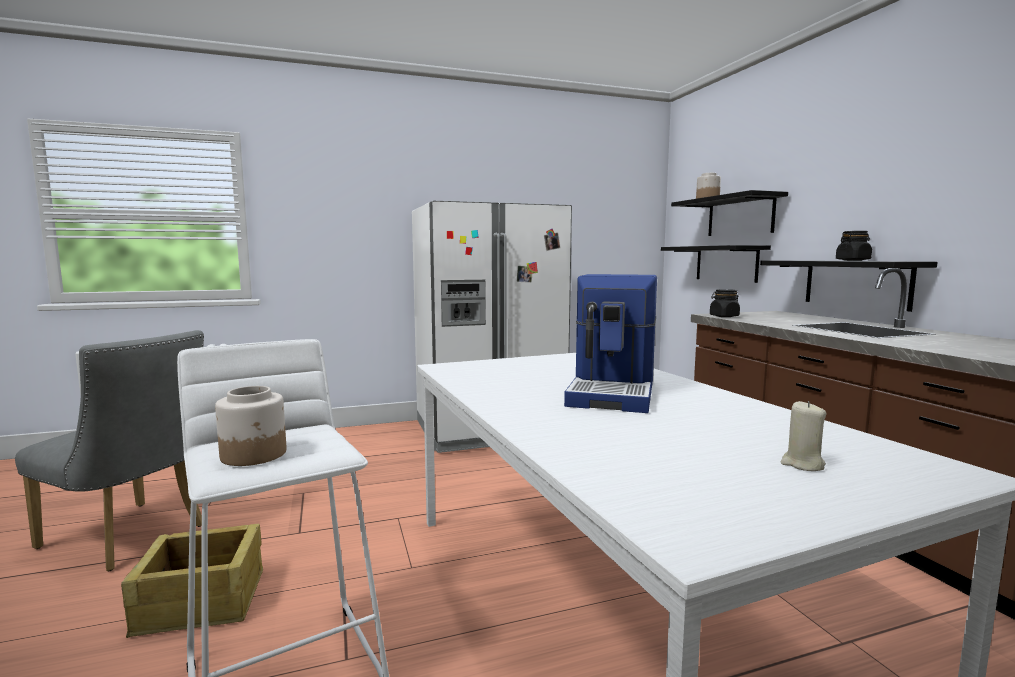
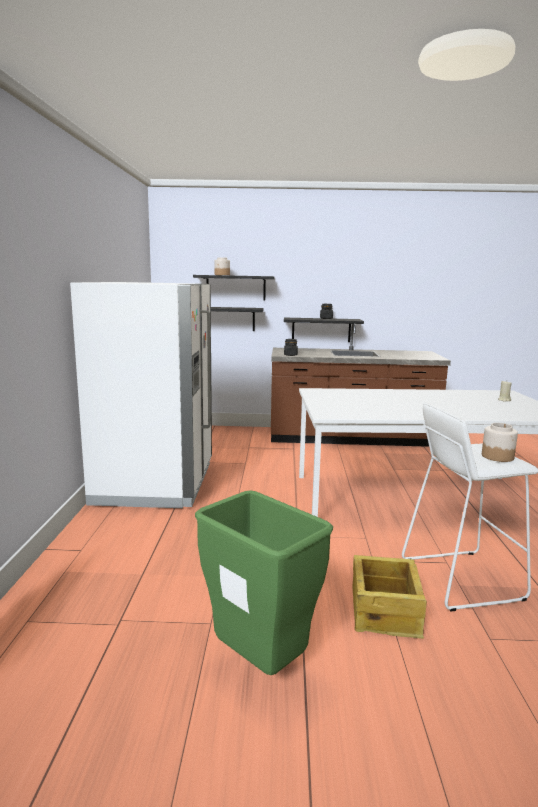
camera: 70 degrees left, 5 degrees up
(131, 538) = (261, 665): grey chair -> green trash can
(614, 392) = (408, 400): coffee machine -> none

